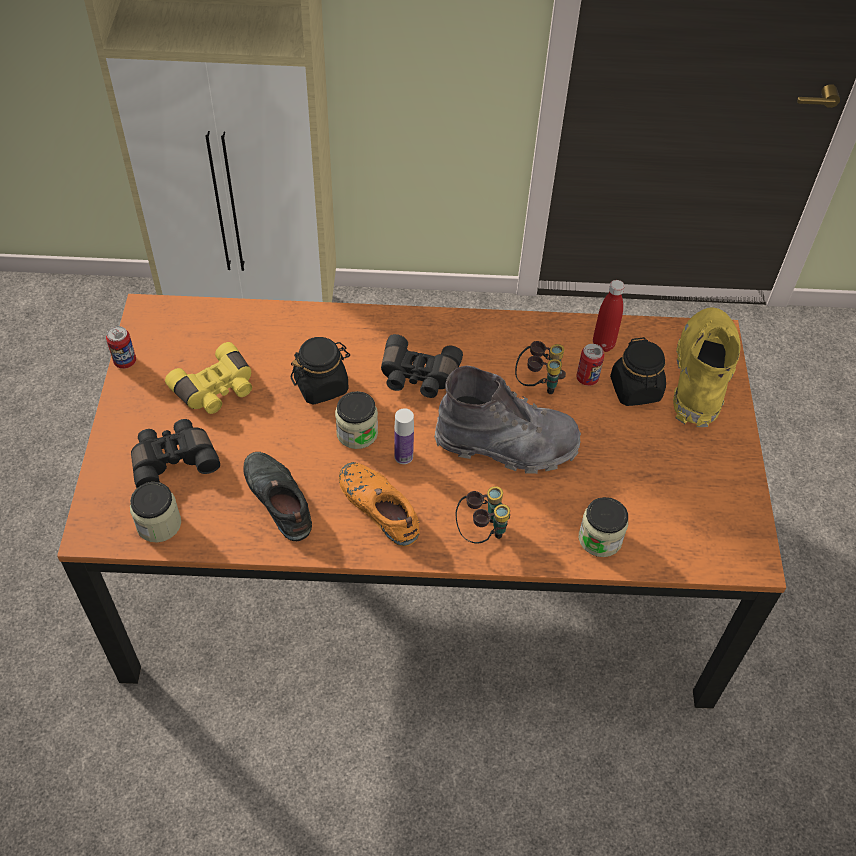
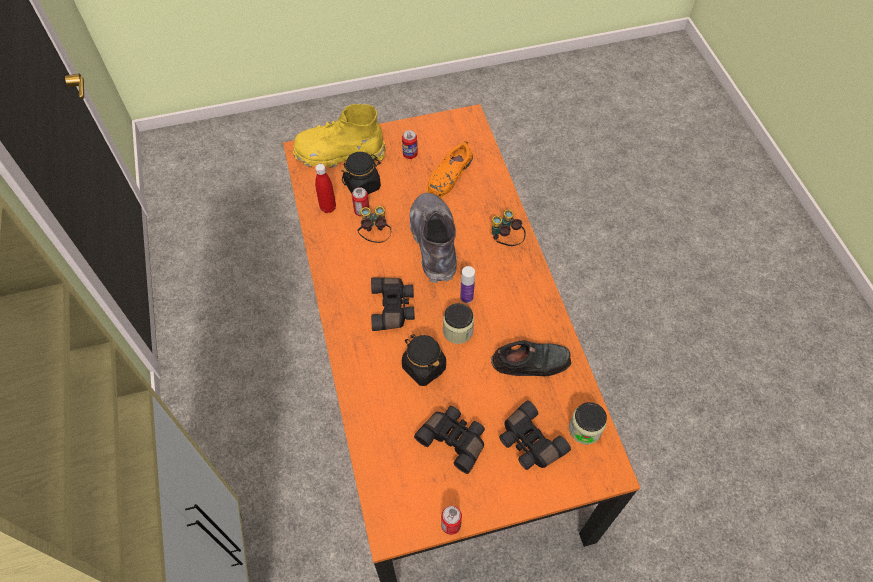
camera: 105 degrees left, 5 degrees up
(216, 390) = (454, 439): yellow binoculars -> black binoculars
(277, 498) = (531, 361): black shoe -> black shoe turned 135 degrees counterclockwise
(377, 506) = (512, 301): orange shoe -> orange shoe (449, 176)
(600, 538) = (485, 184): jar -> none
(684, 458) = (410, 154): none -> can

